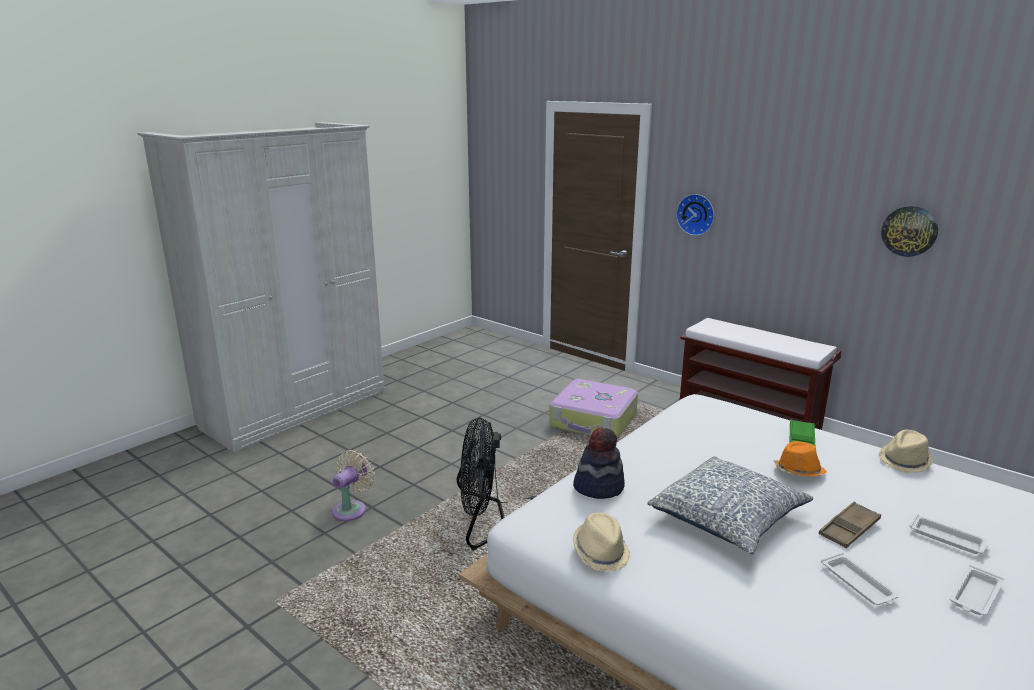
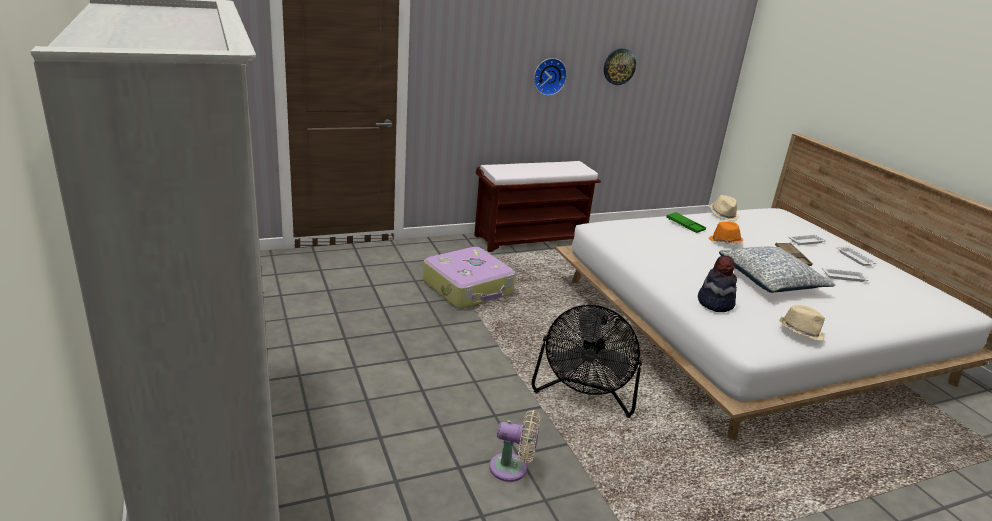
camera: 65 degrees left, 5 degrees up
(352, 509) = (512, 468): beige fan -> beige fan turned 135 degrees clockwise
(696, 214) = (463, 72): wall clock -> wall clock (549, 76)

